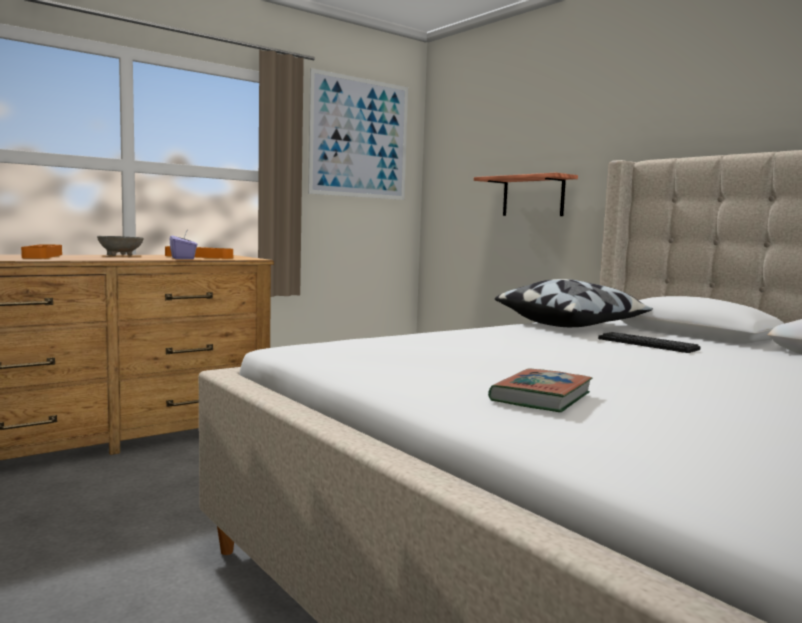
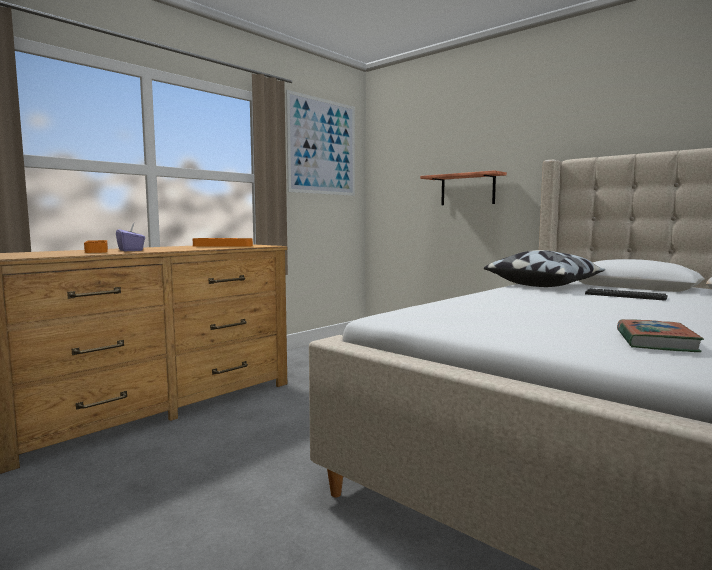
camera: 10 degrees left, 0 degrees up
(120, 255) = (158, 247): grey bowl -> none
(183, 258) = (217, 247): purple tissue box -> purple tissue box (131, 250)

